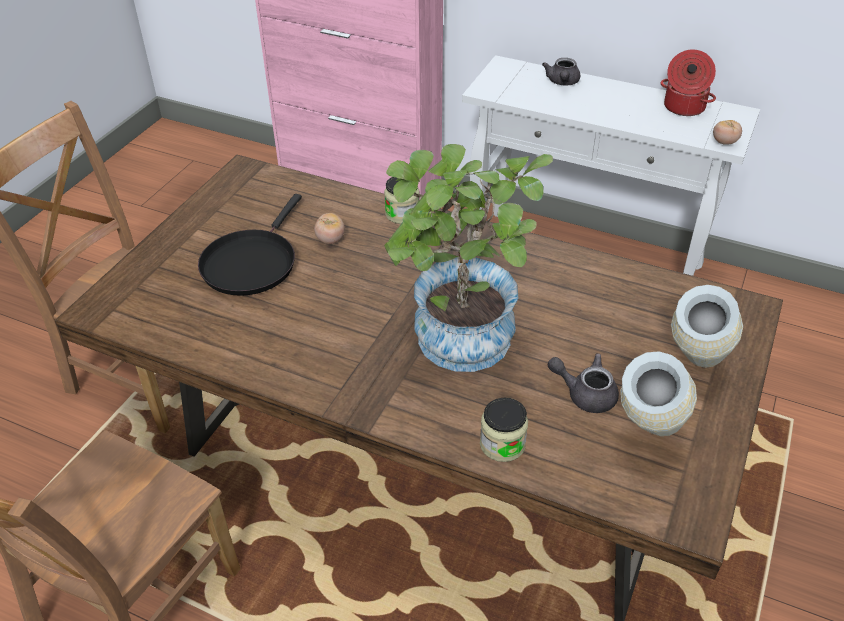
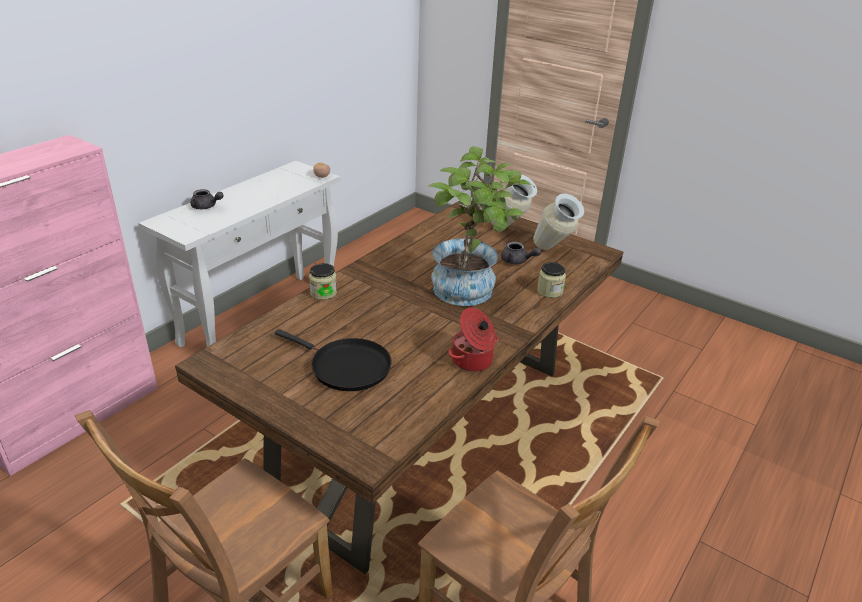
camera: 80 degrees left, 10 degrees down
(330, 239) = (336, 327): tomato -> none
(585, 394) = (517, 261): grey teapot -> grey teapot turned 90 degrees counterclockwise
(683, 107) = (275, 178): cooking pot -> cooking pot (473, 361)

